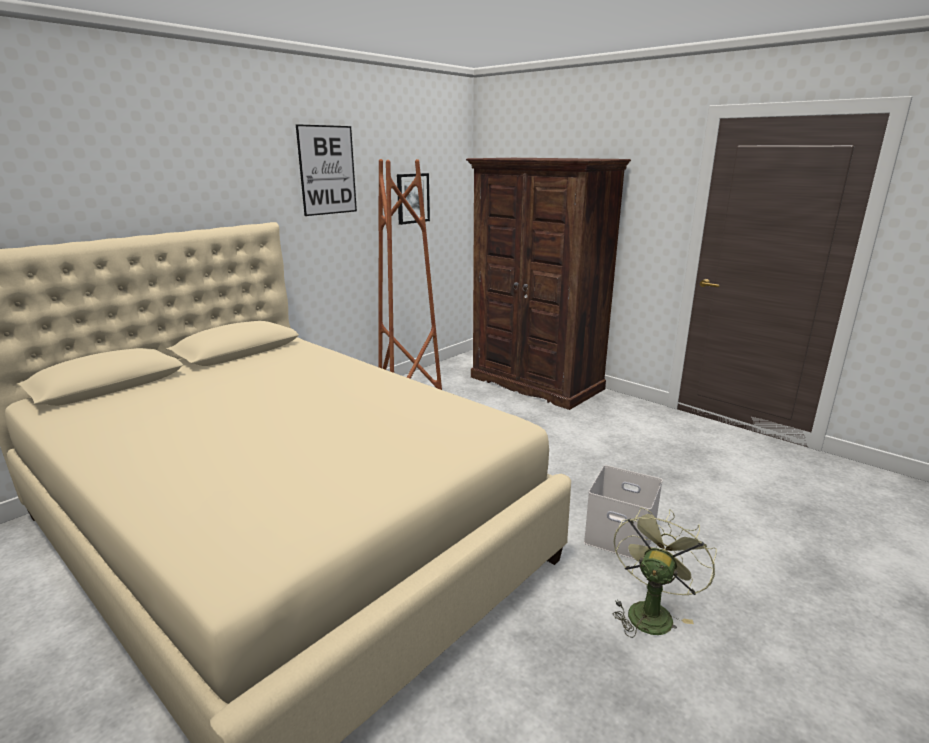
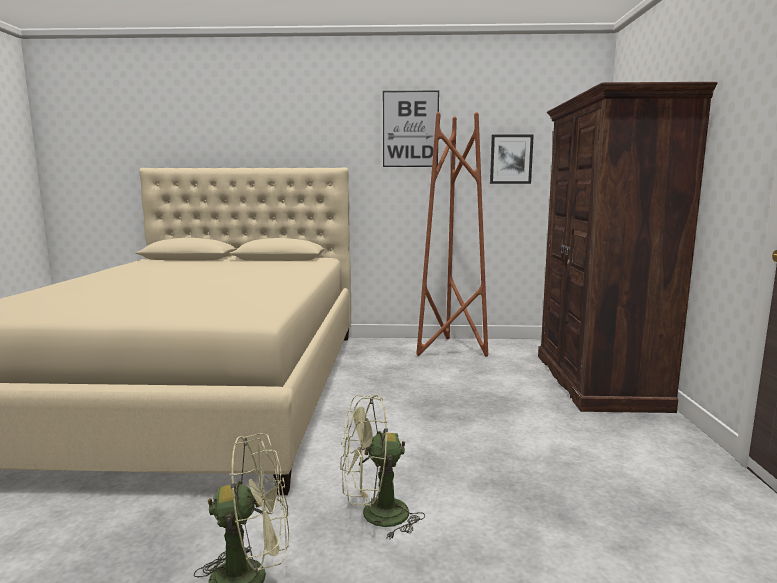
camera: 50 degrees right, 10 degrees down
(621, 535) = (375, 516): white storage box -> green fan

